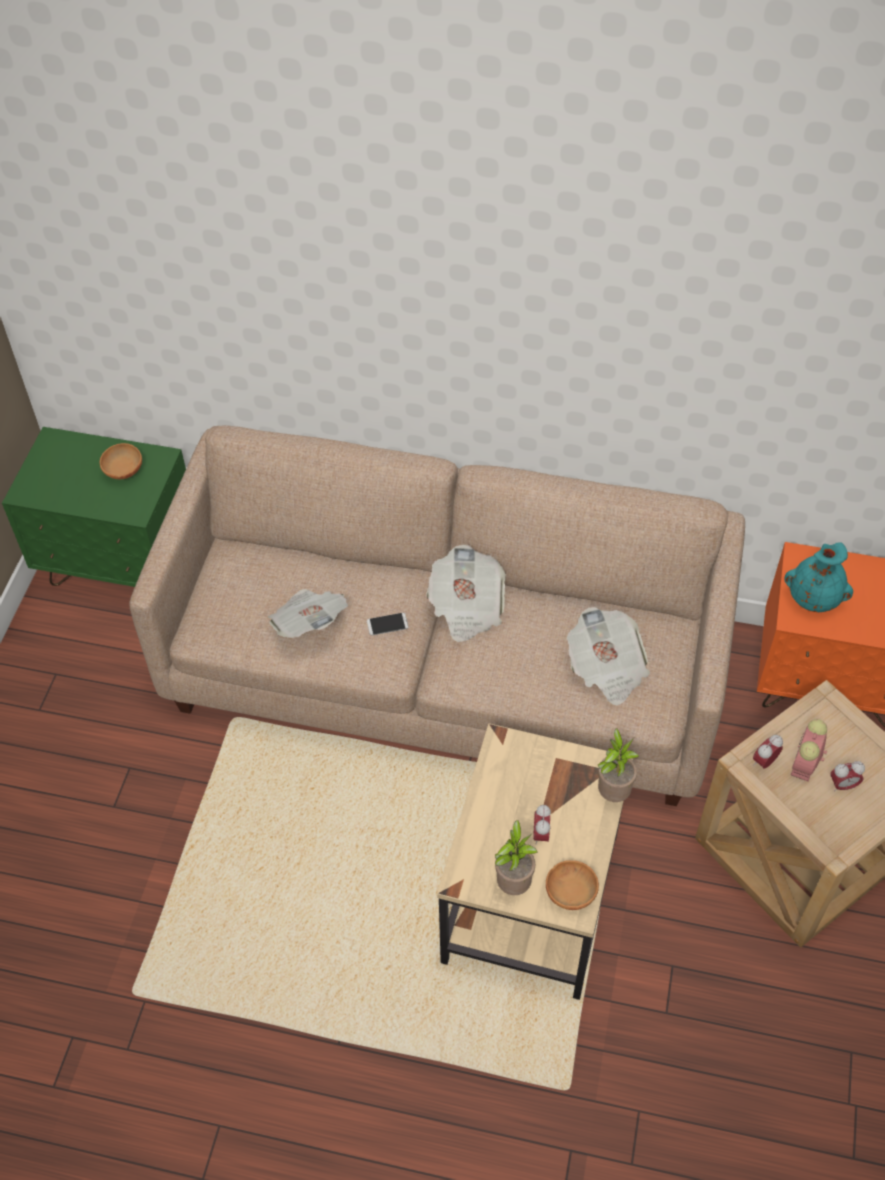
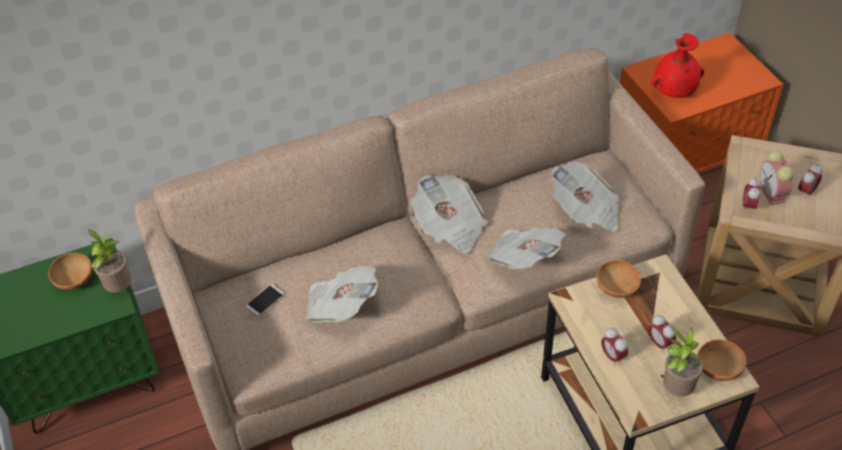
camera: 35 degrees left, 5 degrees down
(387, 624) = (403, 271): phone -> phone (265, 300)
(487, 817) = (612, 356): none -> alarm clock
(504, 678) = (523, 258): none -> newspaper
(553, 760) = (617, 289): none -> brown bowl
(613, 792) = (677, 284): potted plant -> potted plant (119, 288)
(813, 598) = (674, 91): turquoise vase -> red vase

